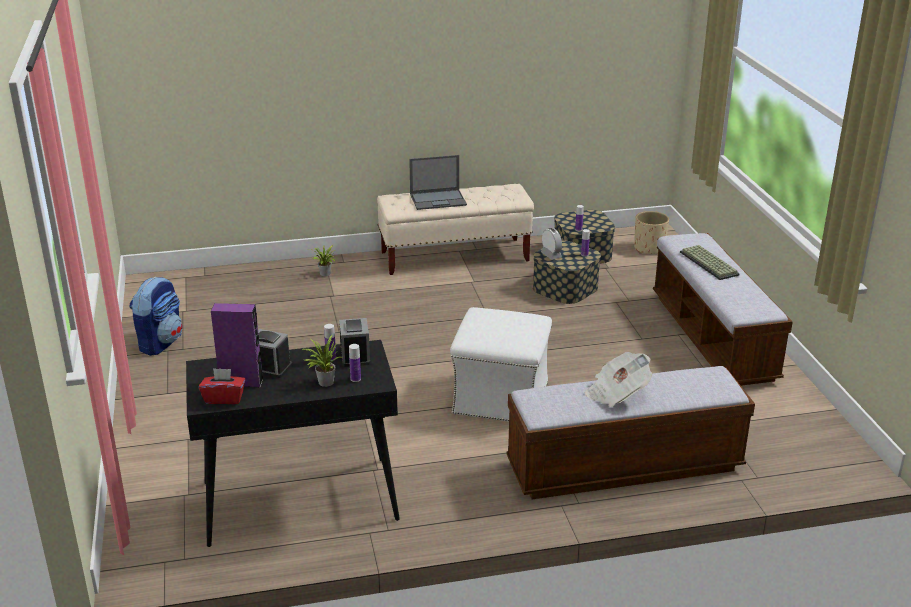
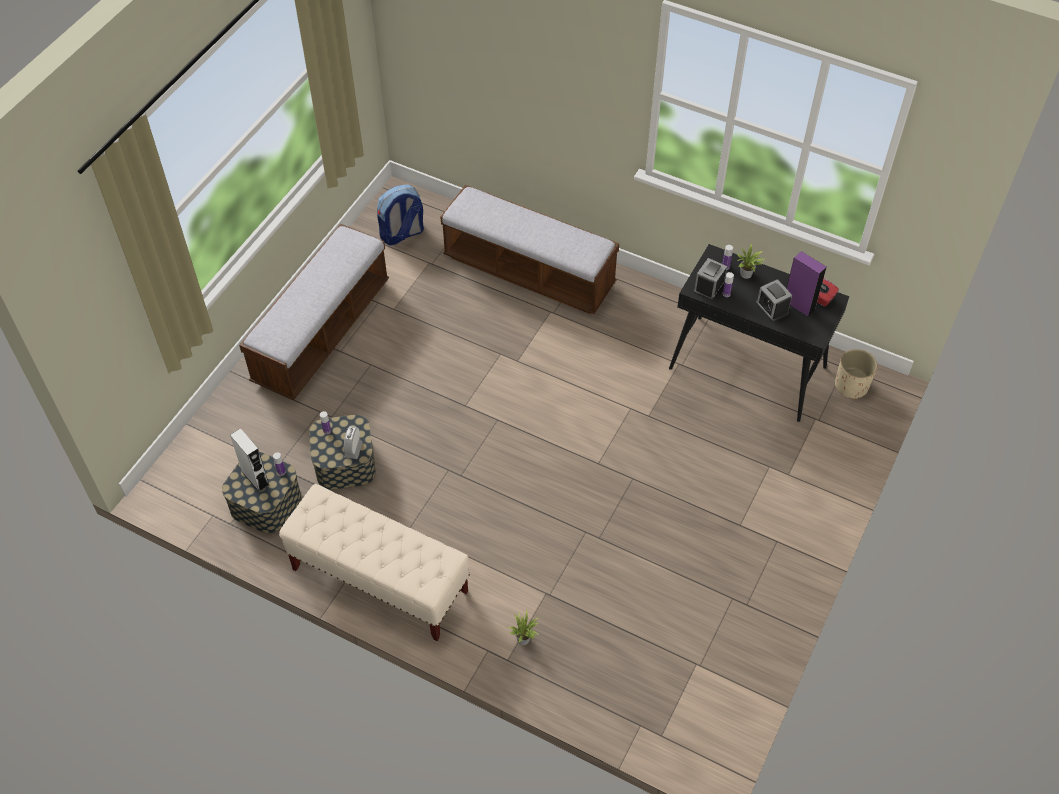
camera: 140 degrees left, 25 degrees up
(160, 343) = (747, 621): backpack -> backpack (402, 234)
(438, 200) = (393, 546): laptop -> none
(499, 398) = (539, 374): white ottoman -> none
(589, 221) = (255, 478): none -> white speaker
(617, 393) = (538, 230): newspaper -> none
(649, 249) = (204, 467): beige planter -> beige planter (851, 386)
(710, 263) = (306, 300): keyboard -> none

